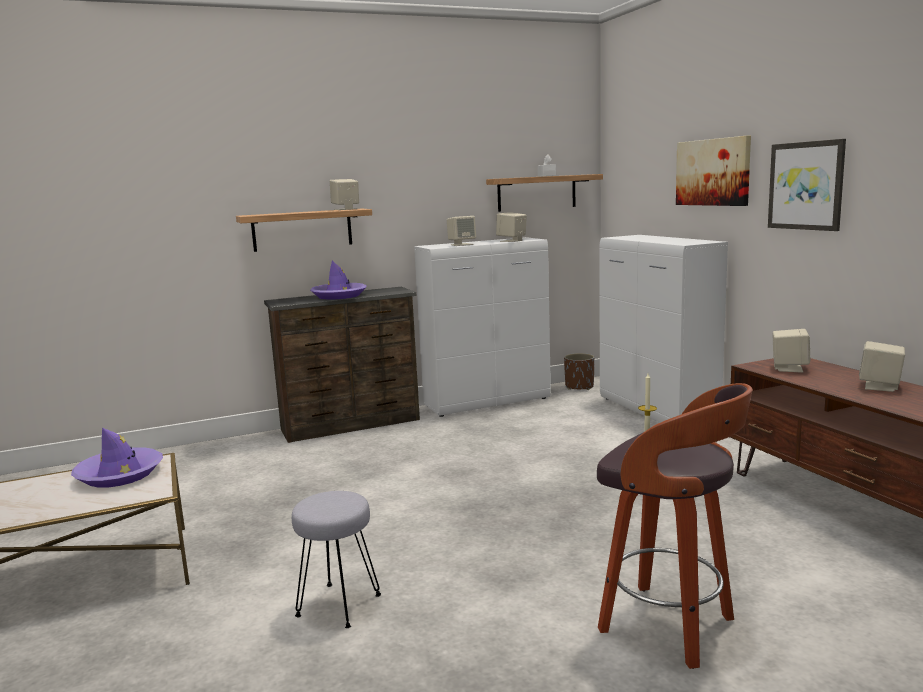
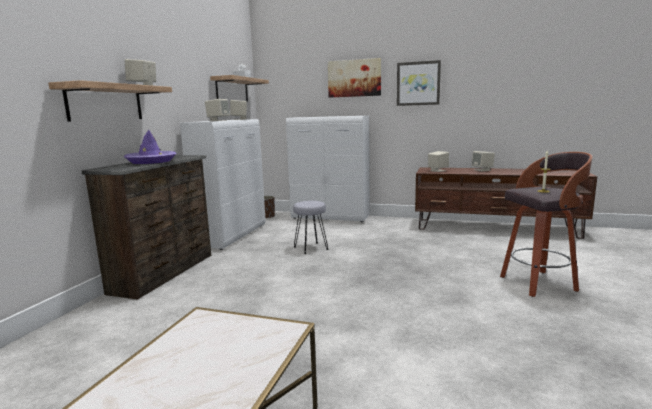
camera: 50 degrees left, 0 degrees up
(119, 475) = (201, 339): purple hat -> none
(339, 604) = (430, 352): grey stool -> grey stool (311, 248)

